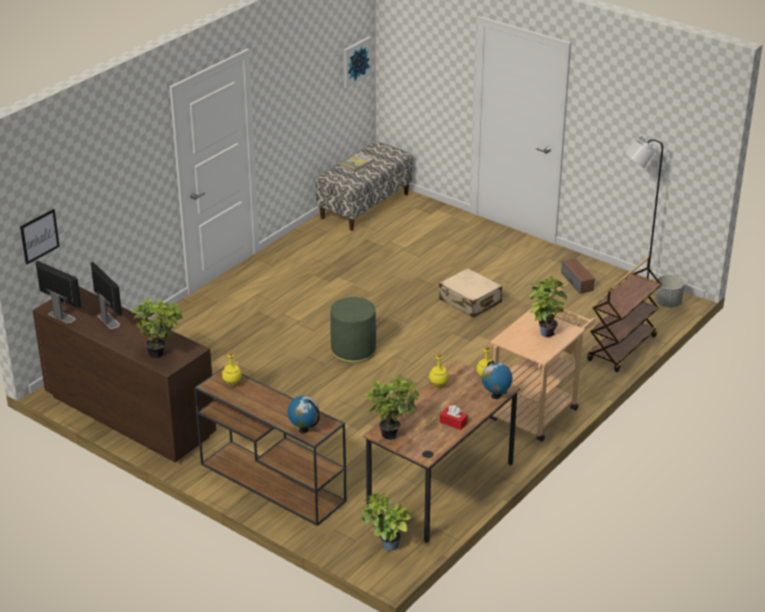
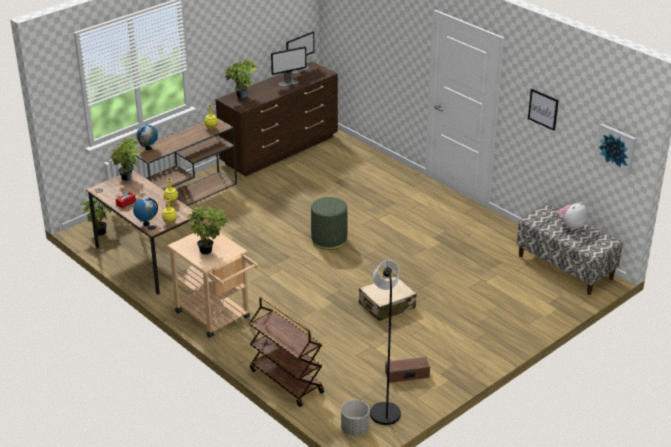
camera: 100 degrees right, 0 degrees up
(39, 236) = (335, 27): picture -> picture (543, 109)
(357, 164) = (571, 226): book -> plush toy

